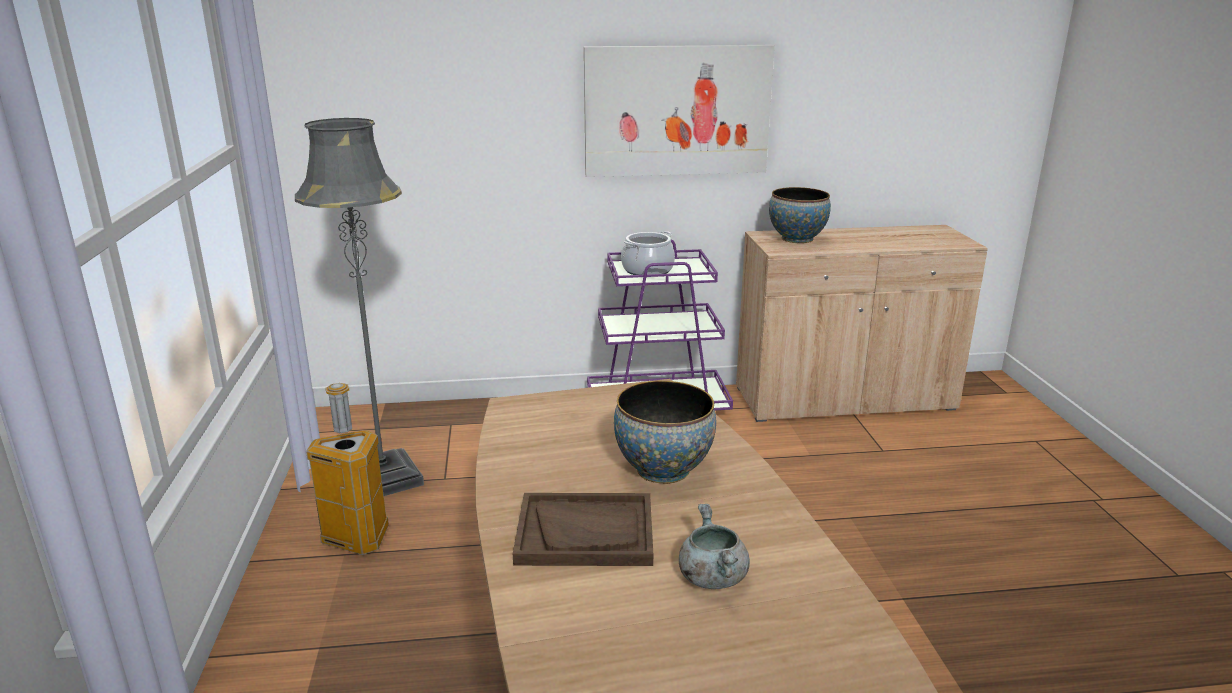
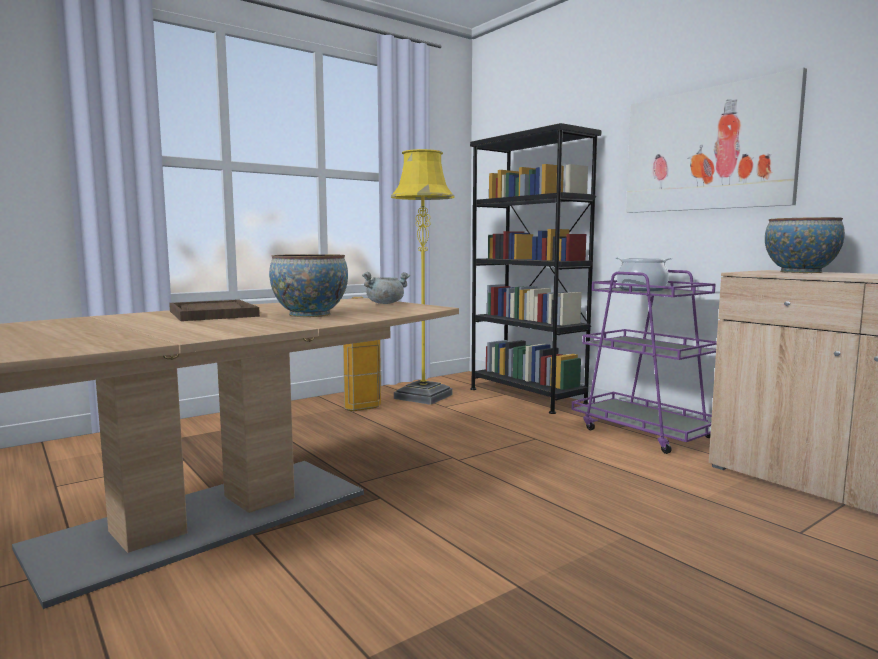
camera: 60 degrees right, 15 degrees down
(383, 478) = (423, 396): grey floor lamp -> yellow floor lamp
(478, 416) = (526, 396): none -> black bookcase
(711, 577) = (172, 326): grey cooking pot -> grey cooking pot (385, 303)

